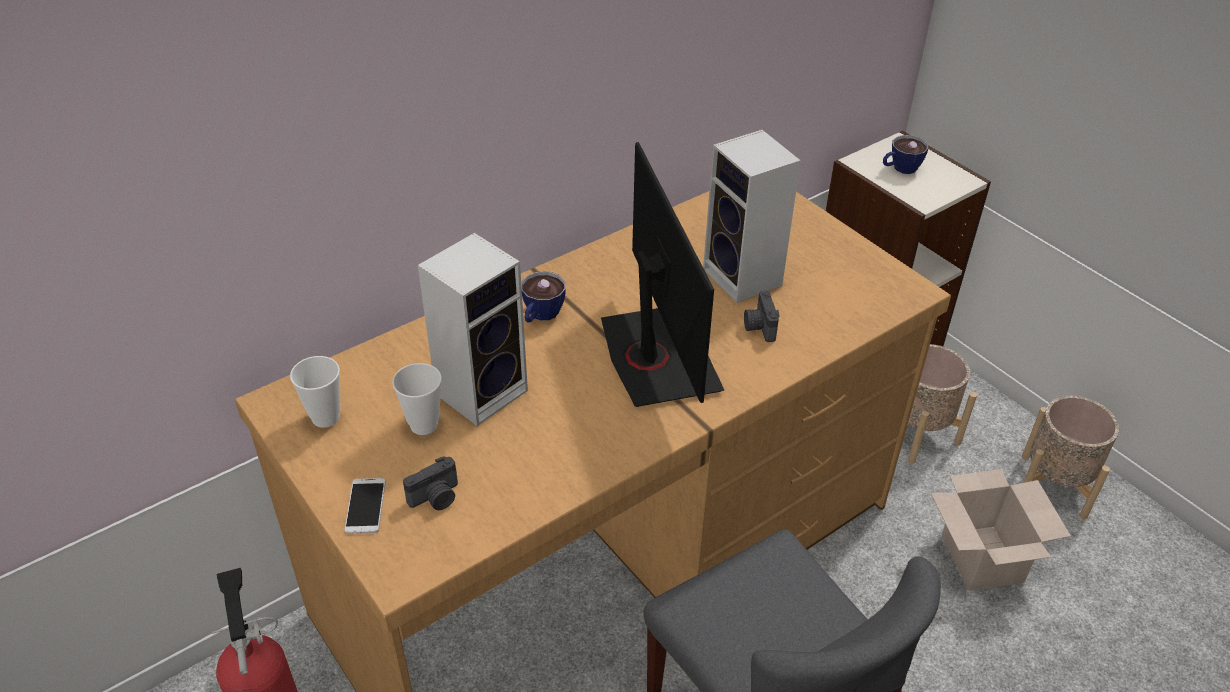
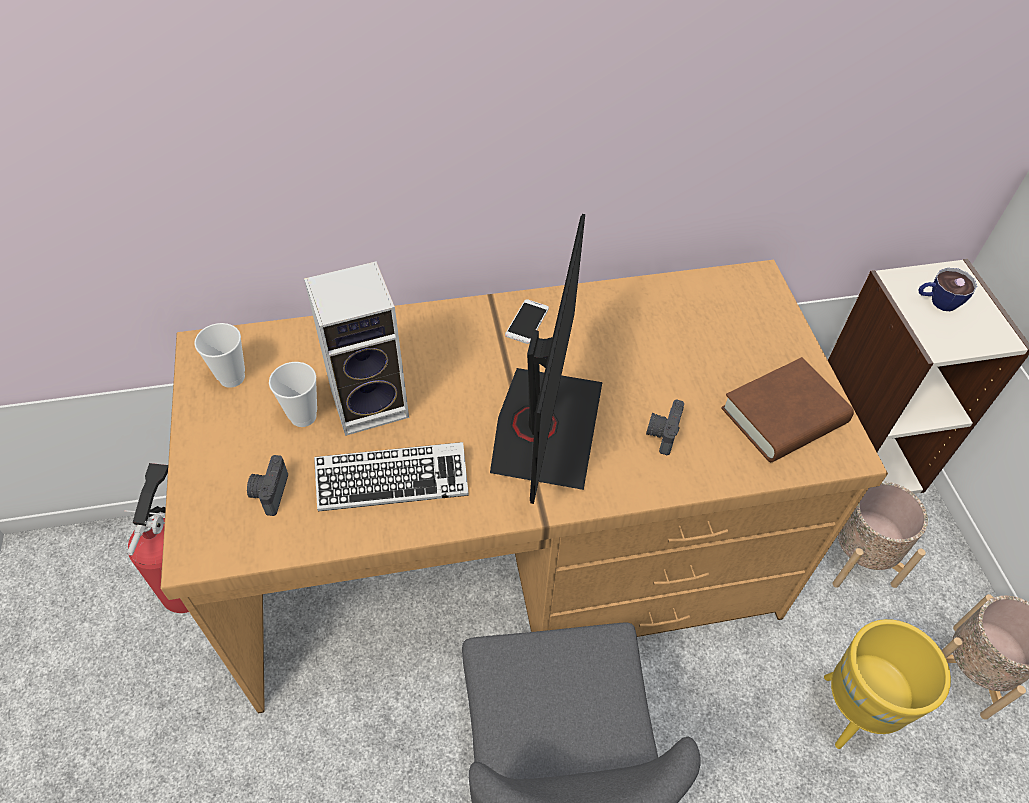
camera: 25 degrees right, 10 degrees up
(365, 506) = (210, 476): phone -> phone (527, 322)
(436, 498) = (269, 493): camera -> camera turned 105 degrees clockwise
(540, 316) = (467, 345): cup -> none
(548, 446) = (392, 481): none -> keyboard
(745, 278) = (681, 375): speaker -> none
(847, 281) = (784, 416): none -> brown book
(984, 560) = (852, 713): cardboard box -> yellow planter

